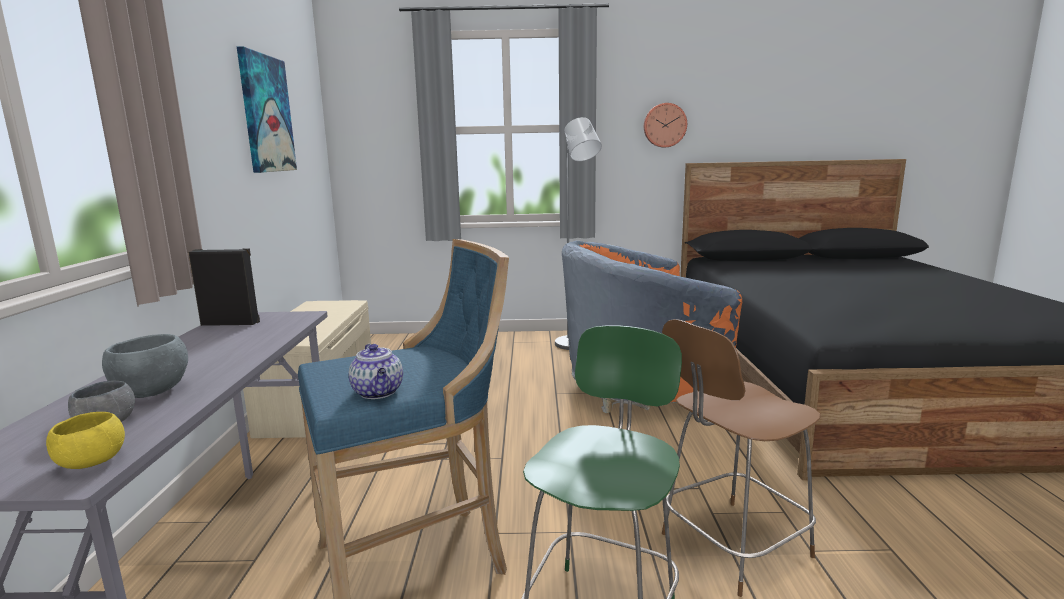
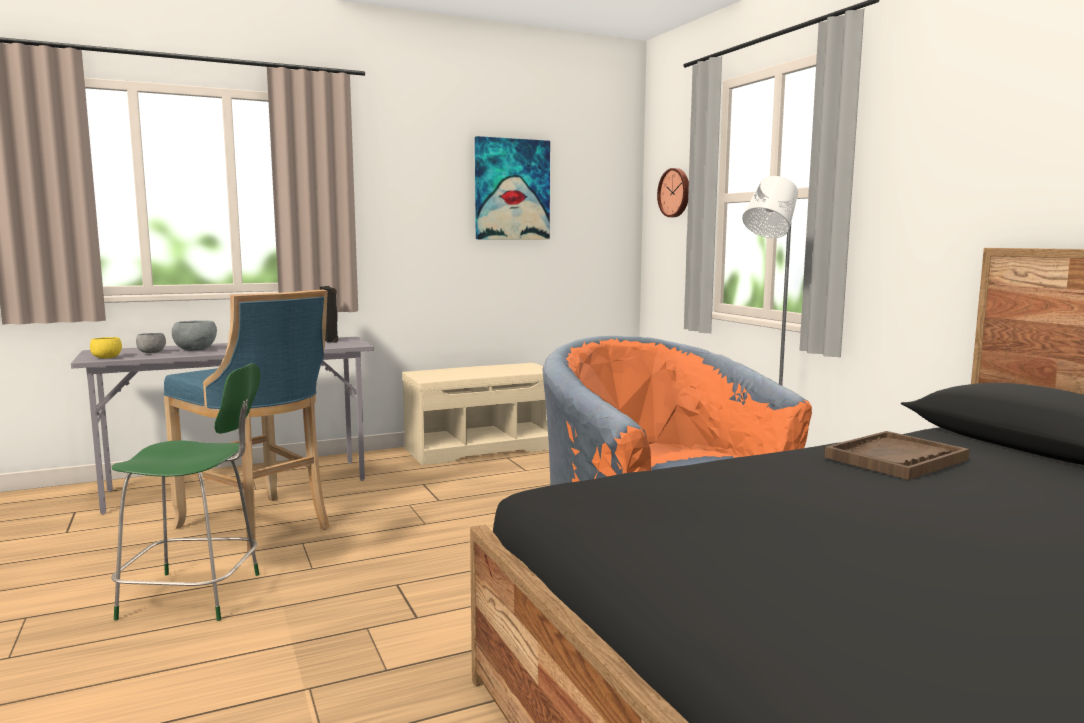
camera: 65 degrees right, 5 degrees down
(378, 392) = (207, 375): teapot -> none
(664, 125) = (969, 179): wall clock -> wall clock (675, 193)
(731, 546) = (306, 641): brown chair -> none
(773, 273) = (896, 458): none -> brown tray

